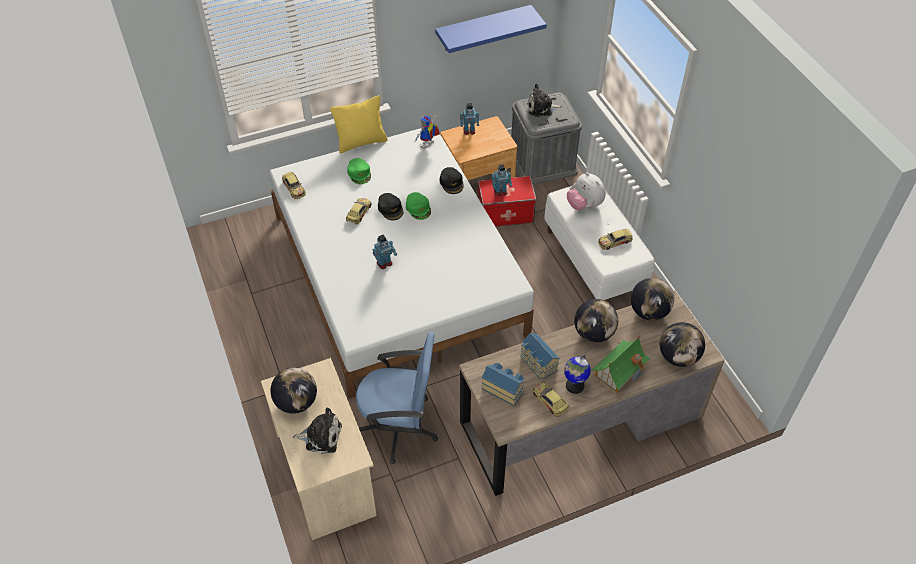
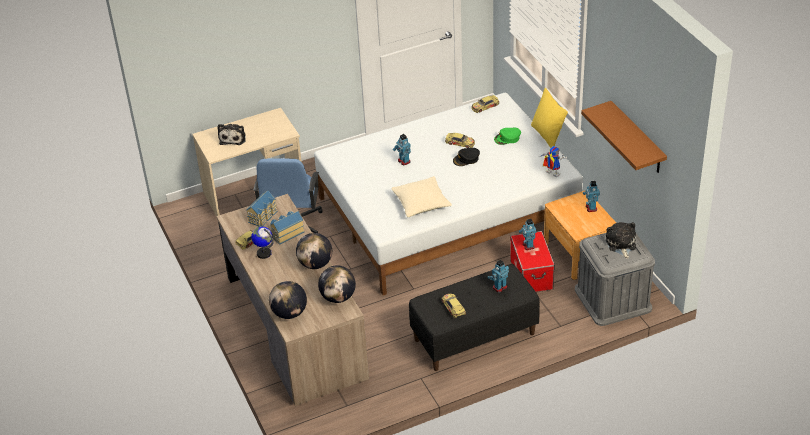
camera: 90 degrees right, 10 degrees down
(296, 402) = (261, 124): globe -> none
(418, 208) = (469, 174): green cap -> none
(452, 183) = (503, 191): black cap -> none
(464, 250) = (421, 203): none -> beige pillow
(483, 28) = (637, 138): blue shelf -> brown shelf
(584, 205) = (499, 287): plush toy -> toy robot
(594, 262) = (474, 337): white bench -> black bench
(619, 372) = (275, 278): toy house -> none

